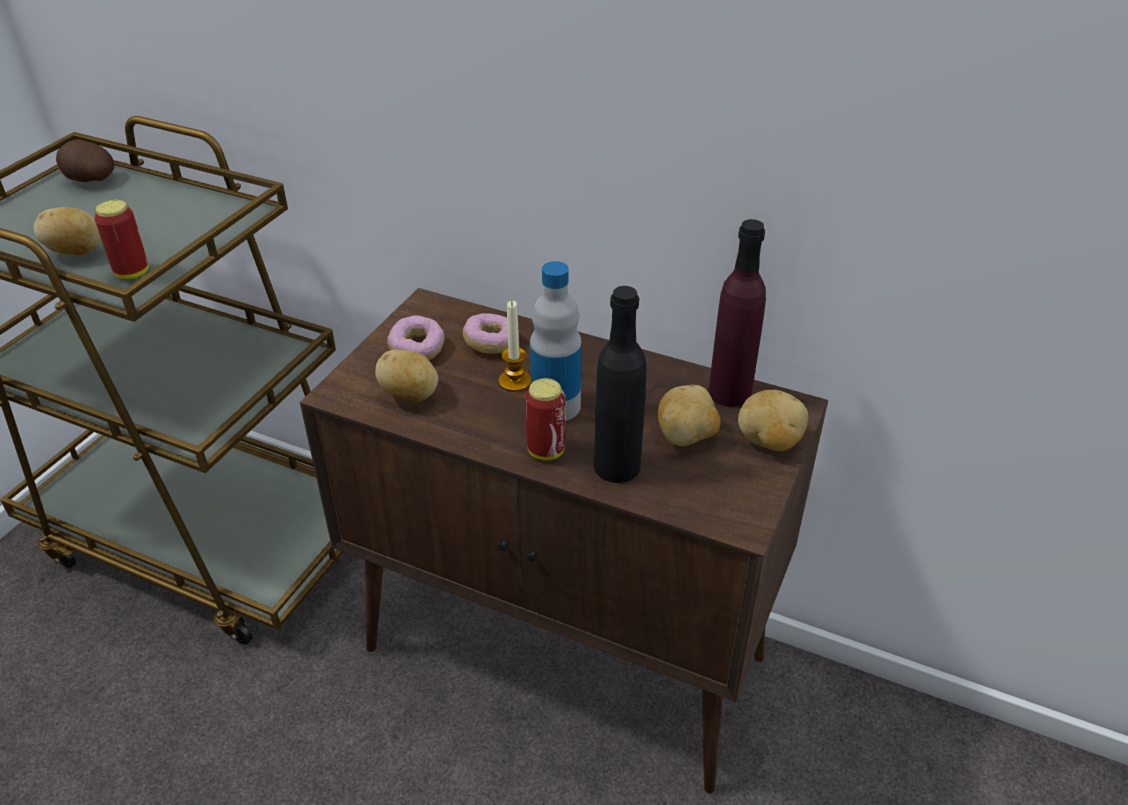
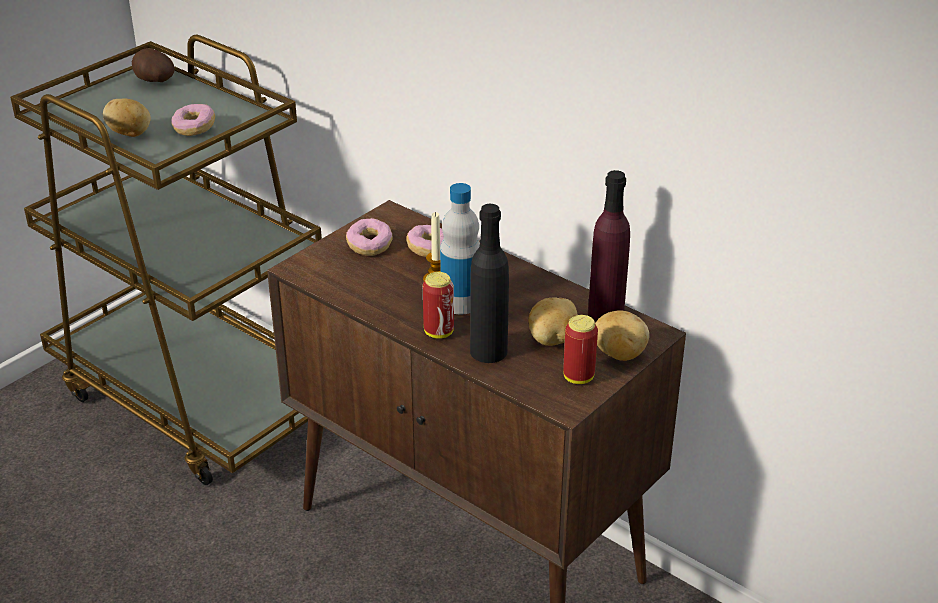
camera: 15 degrees right, 5 degrees down
(132, 273) = (166, 154): can -> can (578, 377)
(160, 234) = (194, 128): none -> donut
(410, 395) = (351, 278): potato -> none

